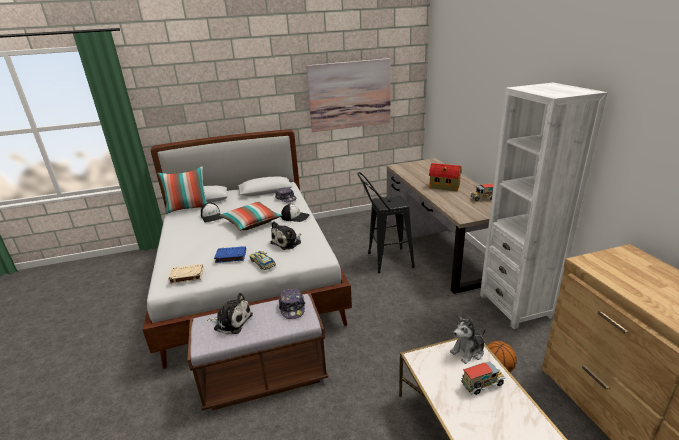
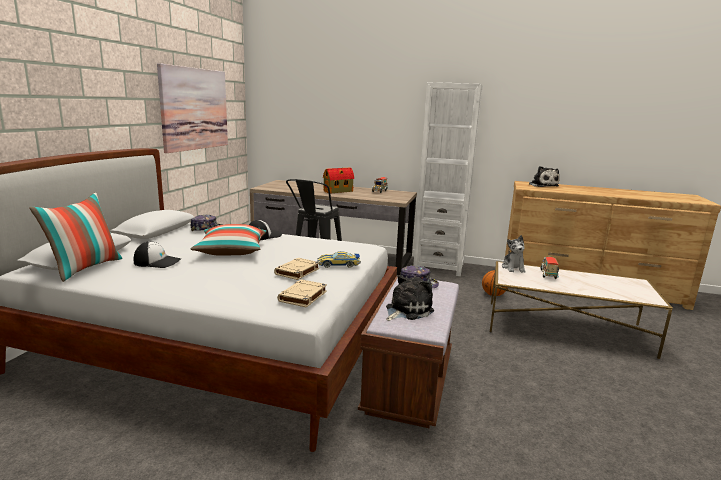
camera: 60 degrees left, 10 degrees down
(230, 256) = (297, 272): blue book -> beige book
(287, 242) = (314, 249): plush toy -> plush toy (542, 185)

